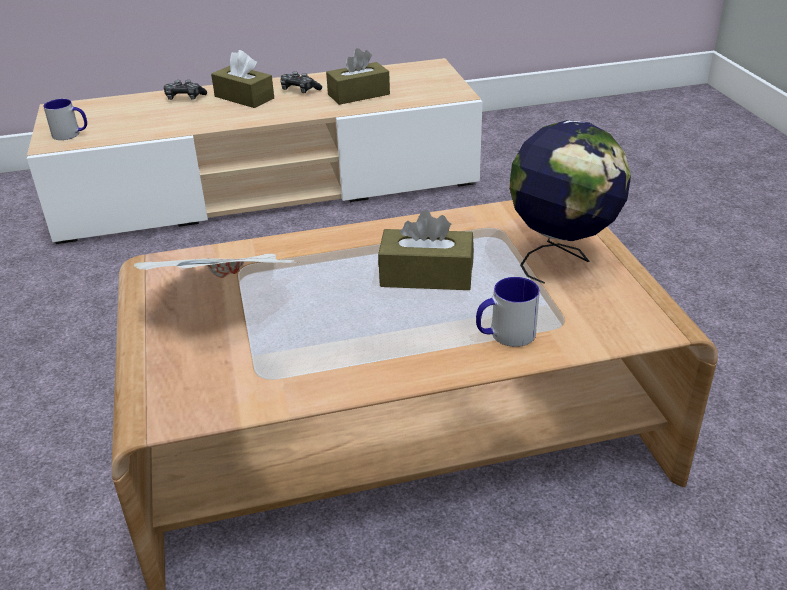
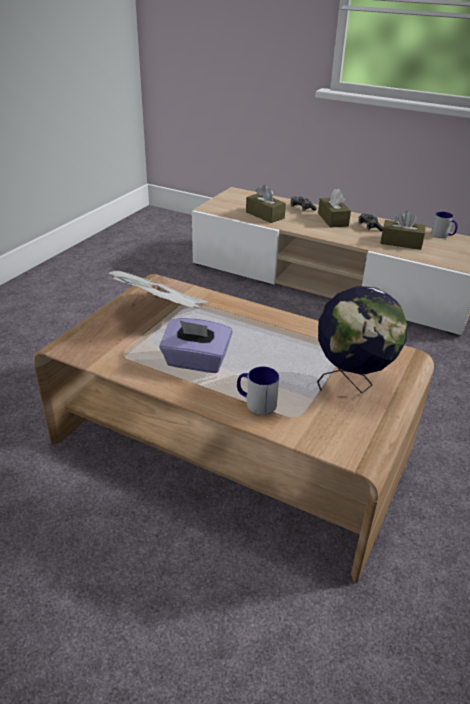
camera: 40 degrees right, 0 degrees up
(71, 134) = (224, 207): mug -> mug (442, 235)
(370, 331) = (196, 362): none -> purple tissue box
(426, 275) = (264, 351): brown tissue box -> brown tissue box (265, 215)

